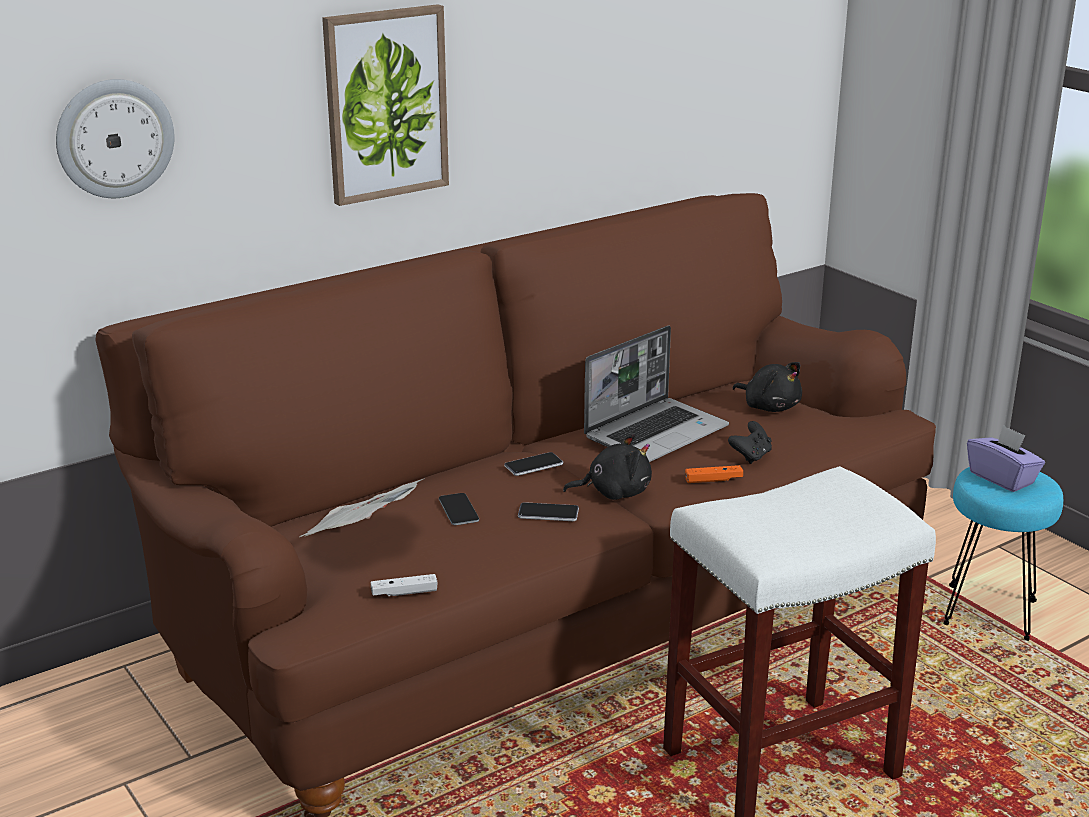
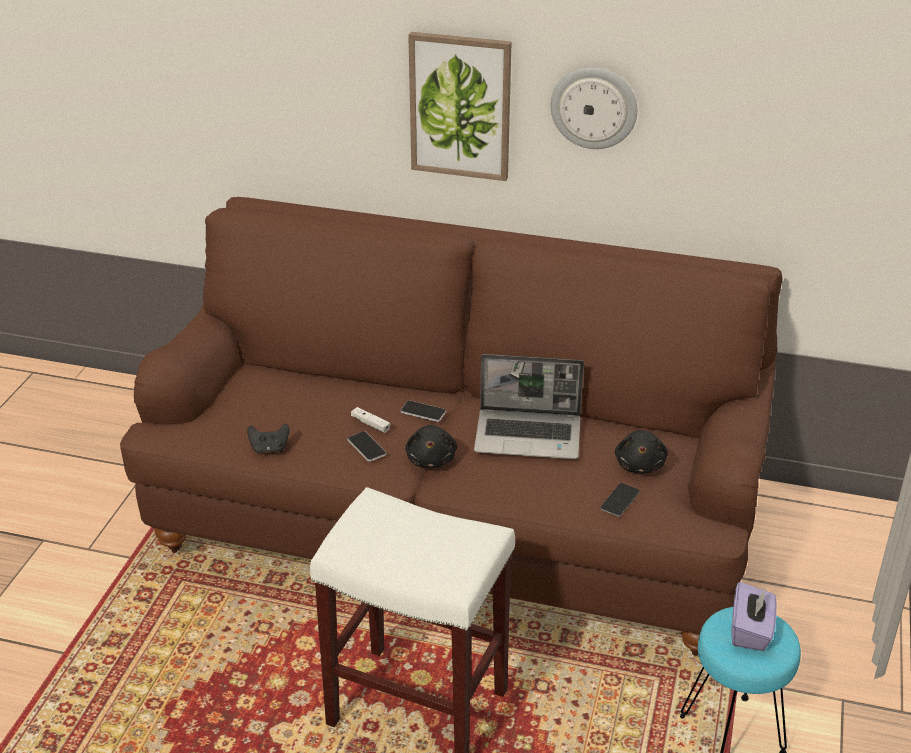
camera: 50 degrees right, 10 degrees up
(114, 138) = (257, 79): wall clock -> wall clock (594, 107)
(362, 538) = (263, 400): newspaper -> none
(404, 593) = (219, 444): white game controller -> white game controller (370, 424)
(458, 510) = (330, 414): phone -> phone (619, 500)
(614, 492) = (431, 459): black plush toy -> black plush toy turned 45 degrees clockwise
(713, 480) = (493, 490): orange game controller -> none
(751, 456) = (547, 490): black game controller -> black game controller (269, 448)

